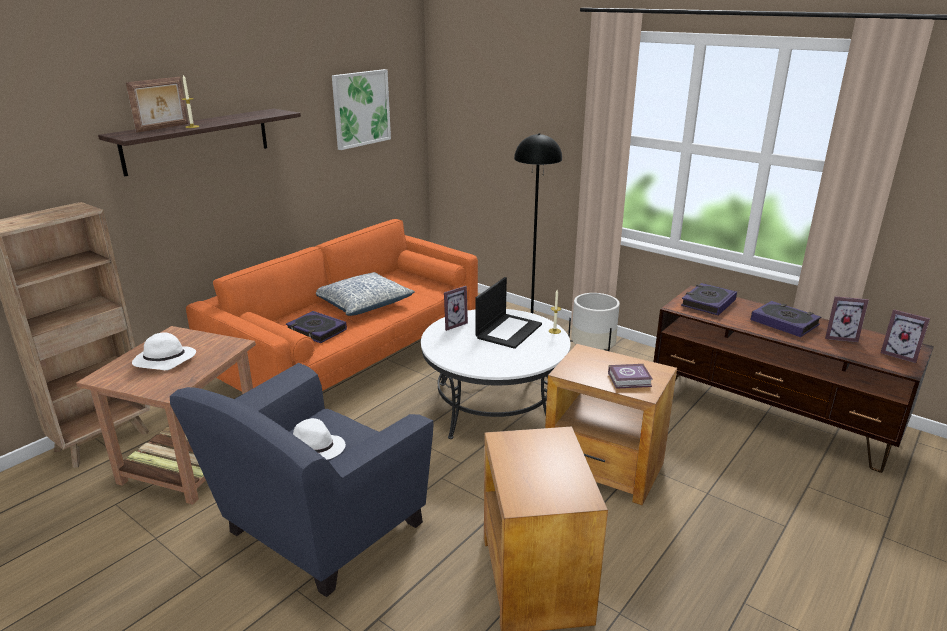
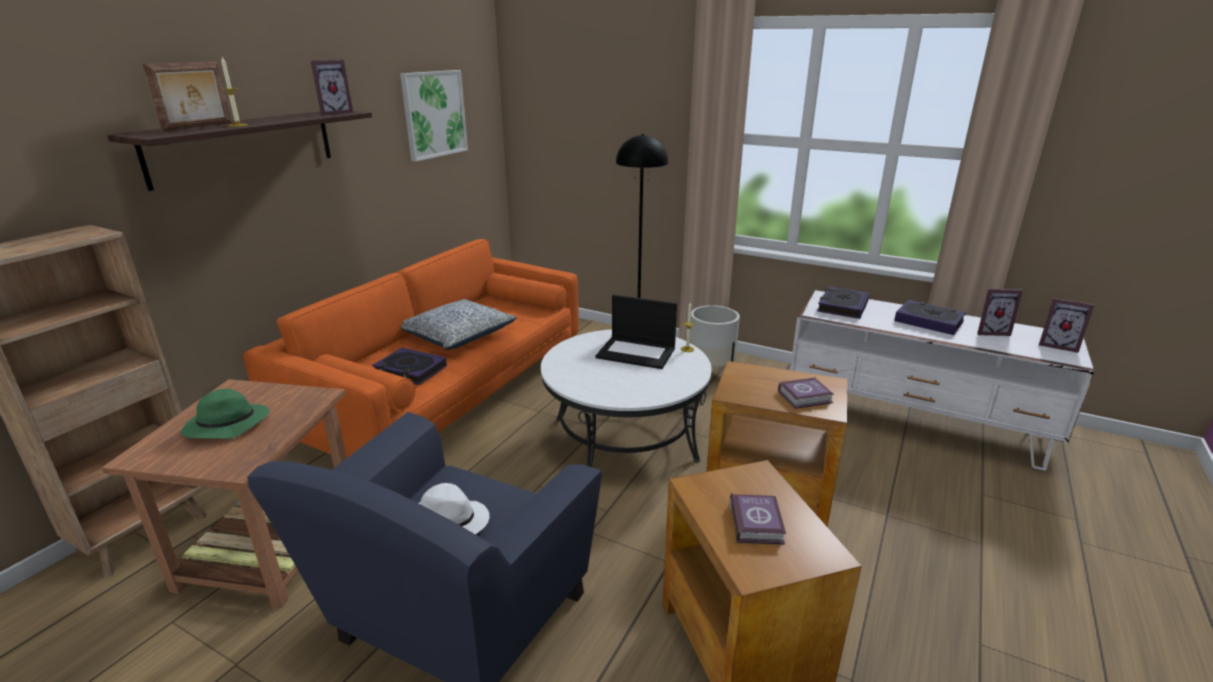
camera: 10 degrees left, 0 degrees up
(164, 361) = (226, 426): white hat -> green hat
(452, 324) = (571, 350): picture frame -> picture frame (333, 113)
(508, 330) = (637, 352): laptop -> laptop turned 90 degrees clockwise
(539, 471) = (756, 522): none -> book
(770, 416) = (913, 421): brown tv stand -> white tv stand

